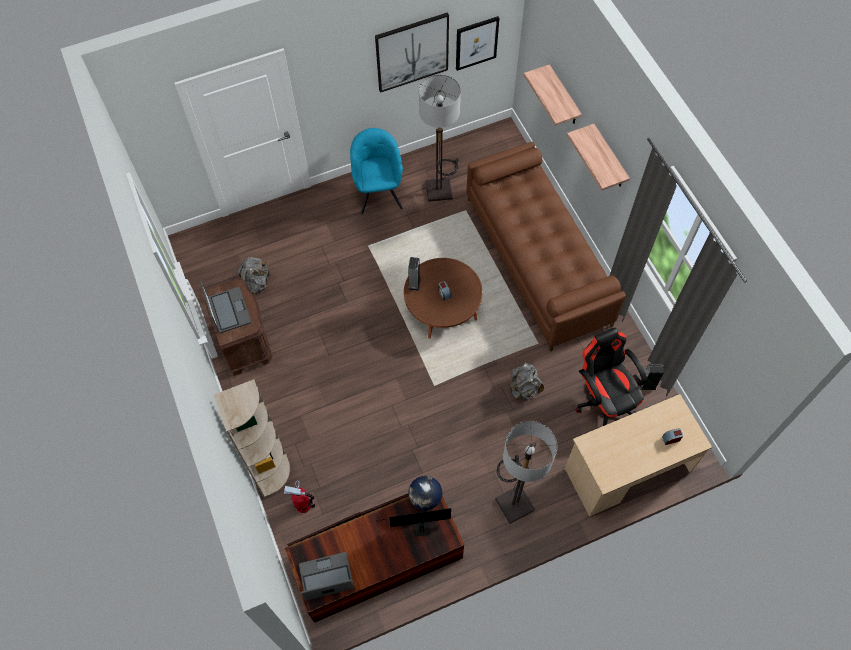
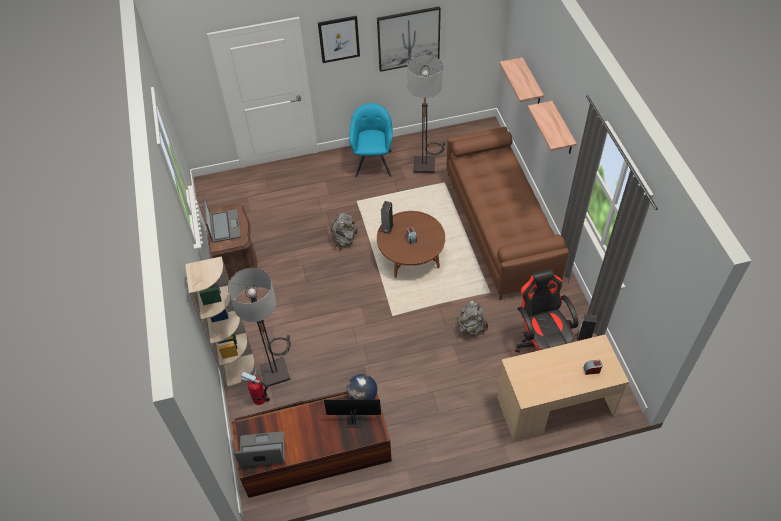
camera: 10 degrees right, 10 degrees down
(256, 283) = (257, 220): grey backpack -> grey backpack (344, 239)
(476, 43) = (464, 39): picture -> picture (339, 39)
(513, 494) = (447, 413): floor lamp -> floor lamp (276, 365)

